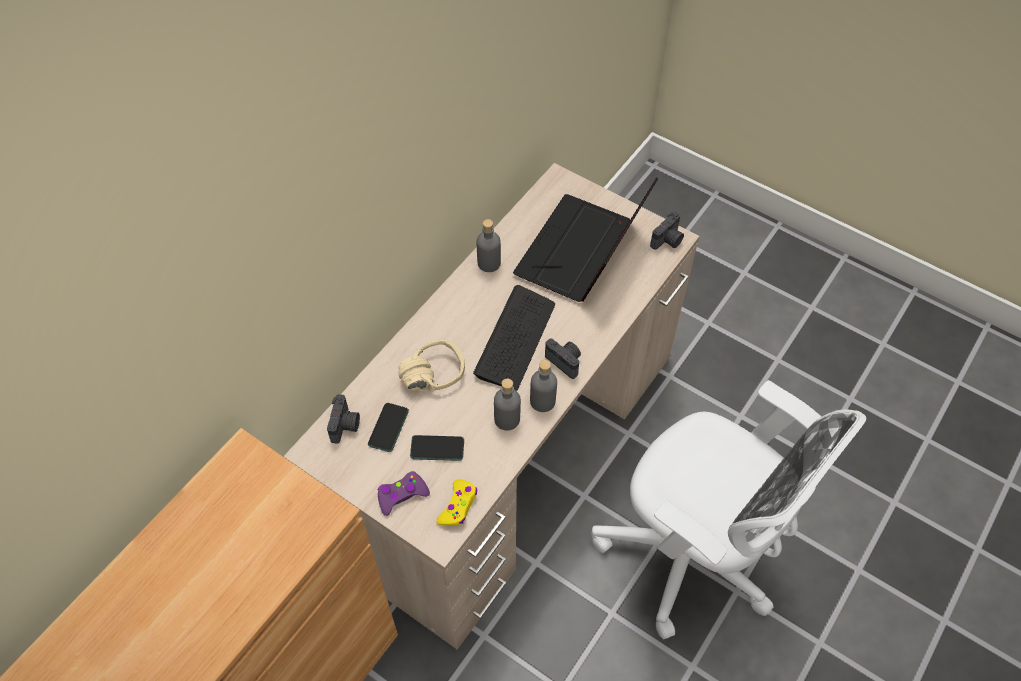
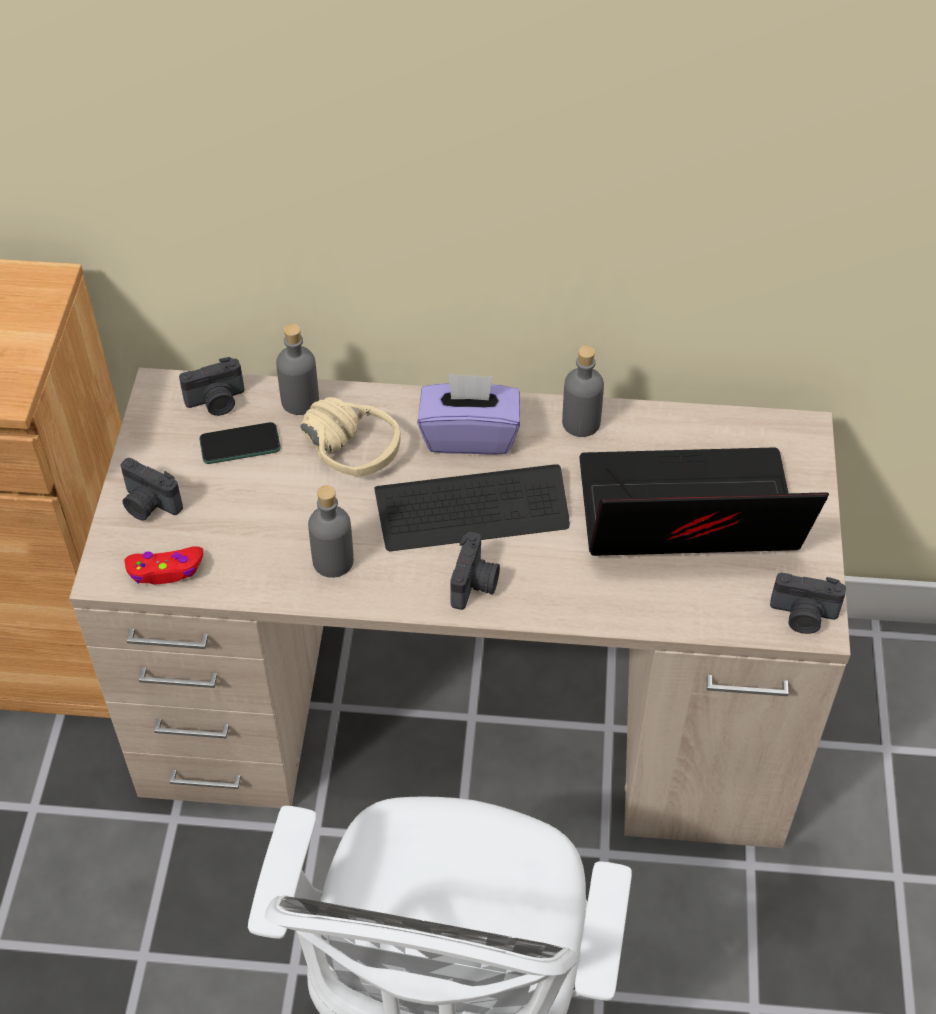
camera: 60 degrees right, 5 degrees down
(402, 495) = (148, 505): purple game controller -> camera
(437, 448) = (239, 508): phone -> none
(458, 506) = (165, 570): yellow game controller -> red game controller
(462, 315) = (469, 435): none -> purple tissue box
(542, 401) = (389, 588): grey bottle -> grey bottle (300, 401)

